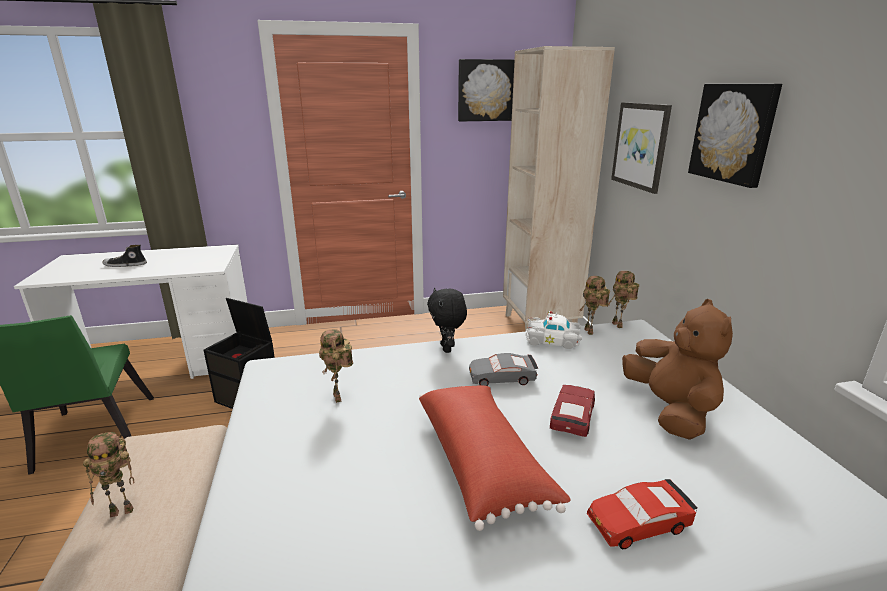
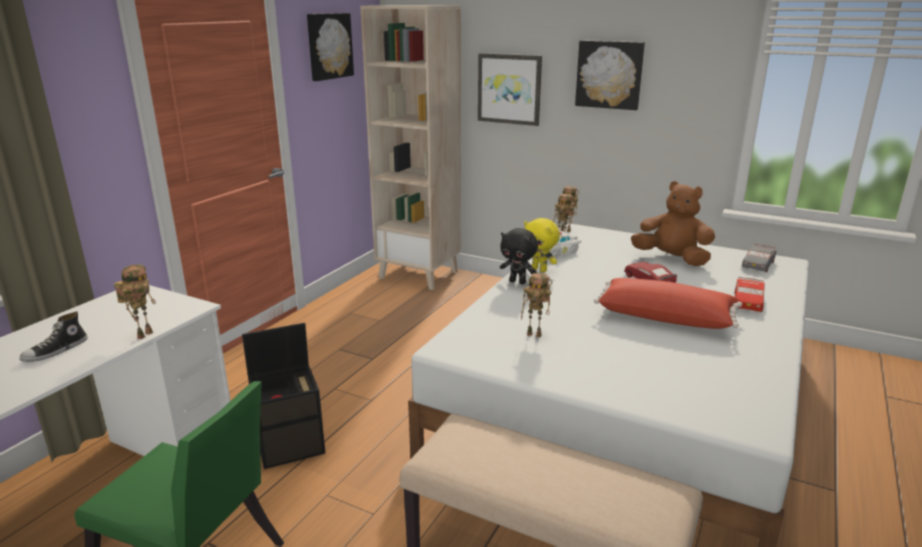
camera: 50 degrees left, 0 degrees up
(124, 510) = (536, 473): toy robot -> toy robot (144, 334)
(493, 348) = (539, 270): none -> yellow plush toy
(502, 377) = (582, 281): grey toy car -> grey toy car (758, 264)

